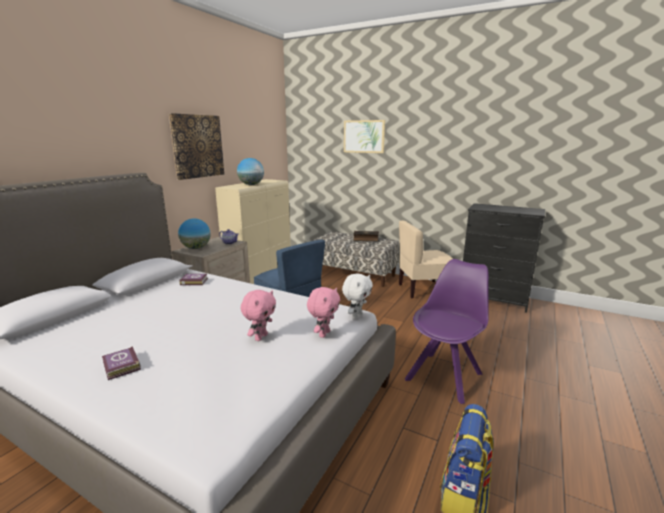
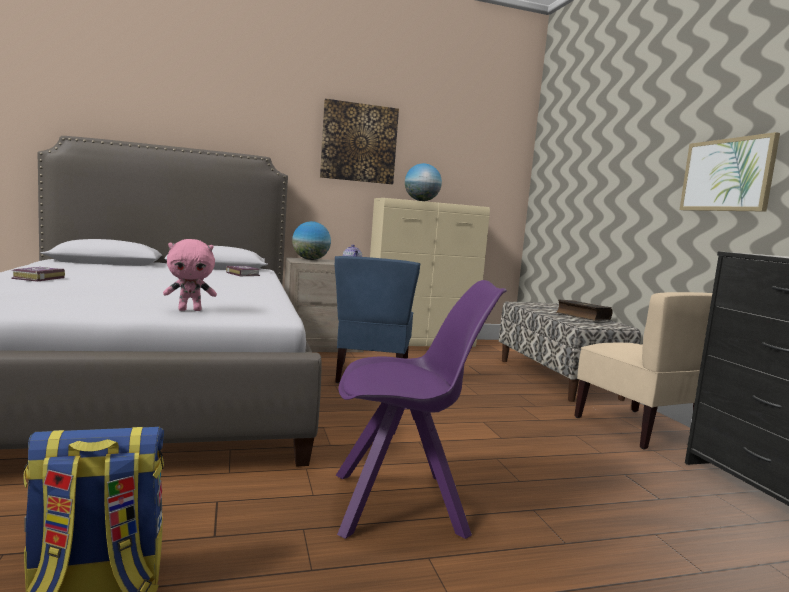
camera: 45 degrees right, 10 degrees down
(260, 337) = (148, 297): pink plush toy -> none
(356, 316) = (268, 317): white plush toy -> none
(364, 136) = (618, 138): picture -> picture (727, 175)
(423, 290) = (636, 429): beige chair -> beige chair turned 150 degrees counterclockwise

